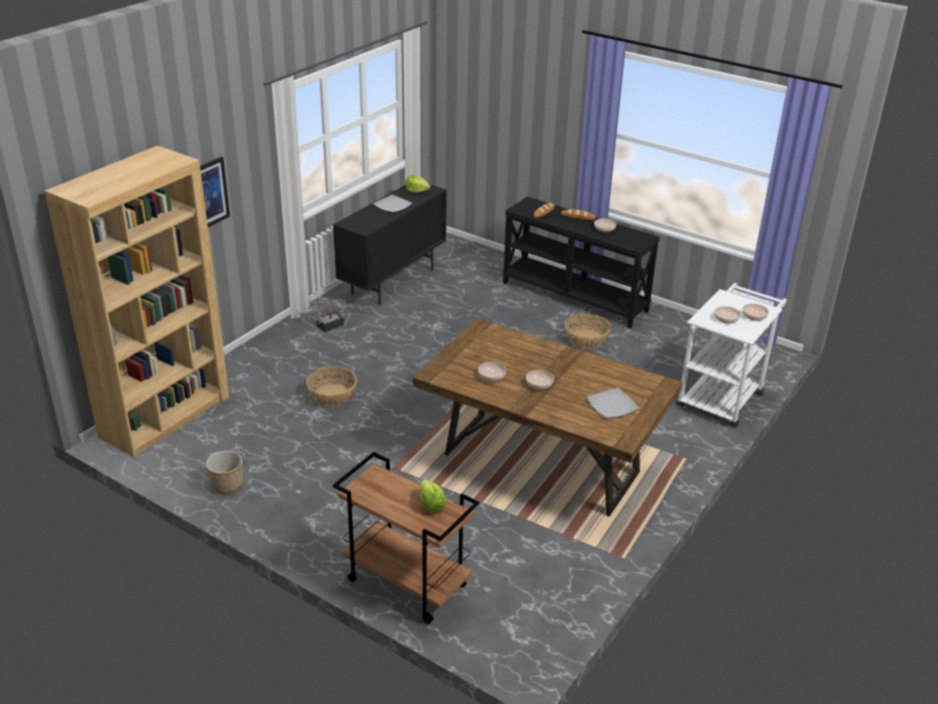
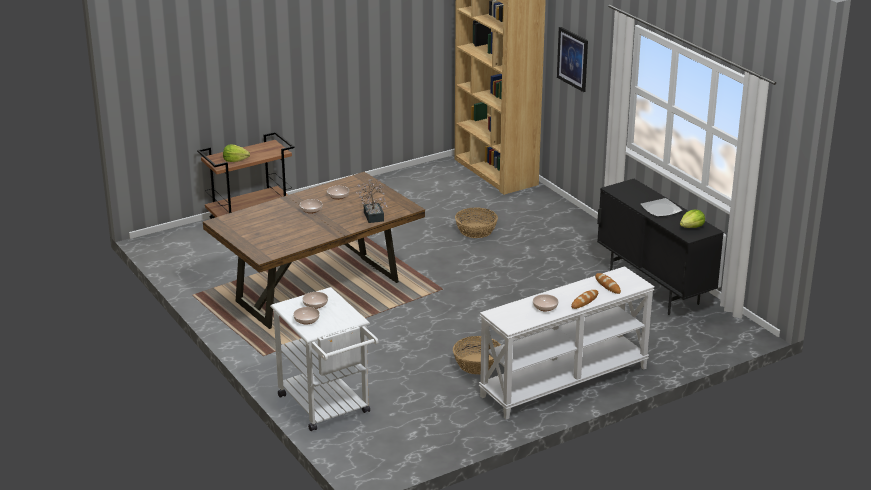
camera: 115 degrees right, 5 degrees down
(226, 485) = (398, 182): planter -> none
(327, 326) = (586, 245): potted plant -> potted plant (373, 215)
(575, 296) = (564, 383): black console table -> white console table
(611, 405) = (260, 229): plate -> none

